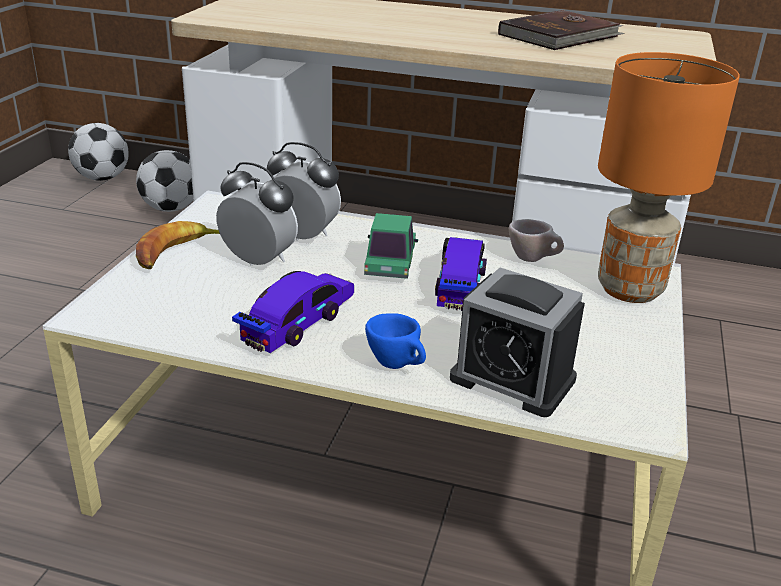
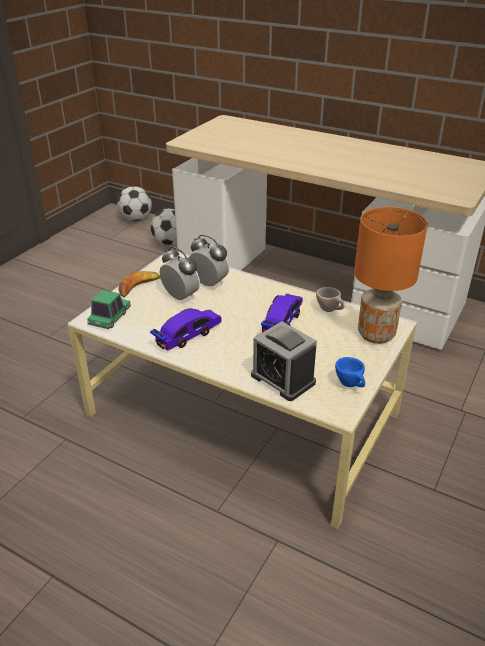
camera: 15 degrees right, 5 degrees up
(390, 263) = (249, 305): toy car -> toy car (110, 317)
(398, 365) = (228, 364): blue cup -> blue cup (351, 385)
(560, 36) = (394, 164): brown book -> none

